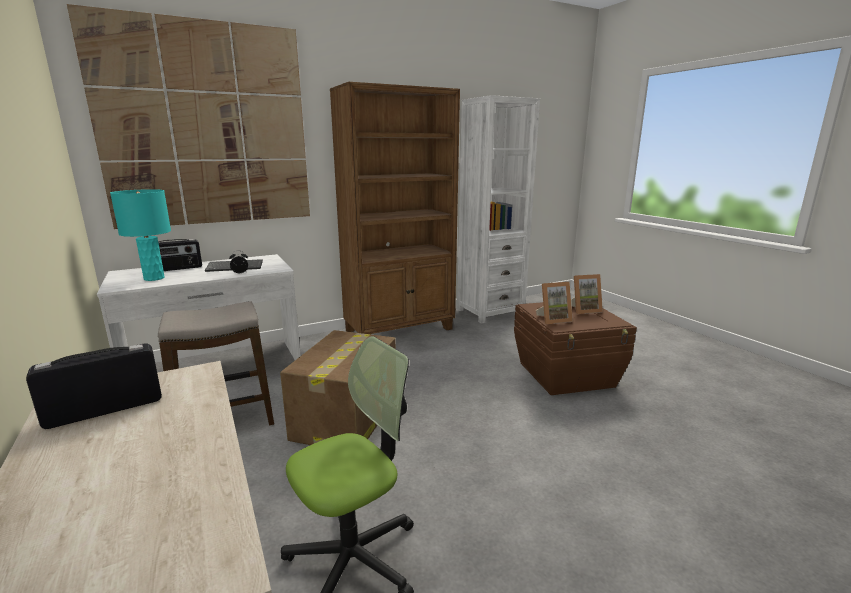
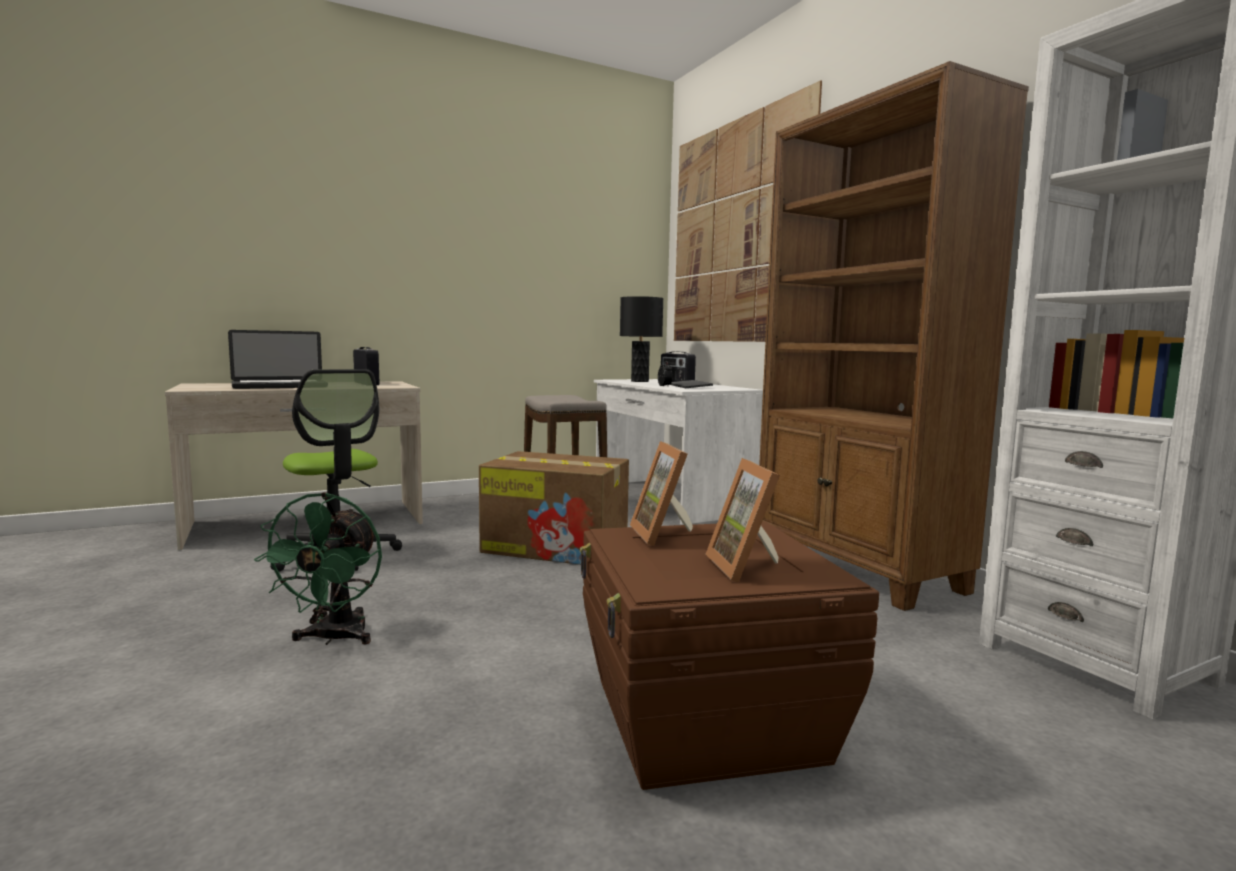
camera: 90 degrees right, 10 degrees down
(149, 478) = (280, 386): none -> laptop
(154, 278) = (640, 381): turquoise table lamp -> black table lamp
(545, 494) = (334, 638): none -> green fan

